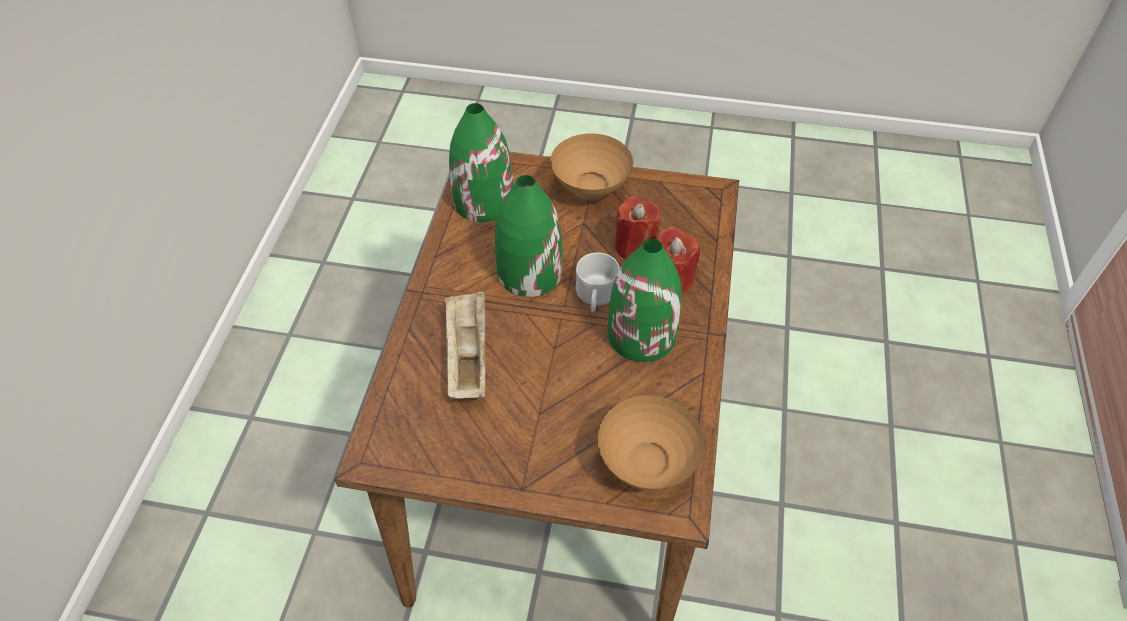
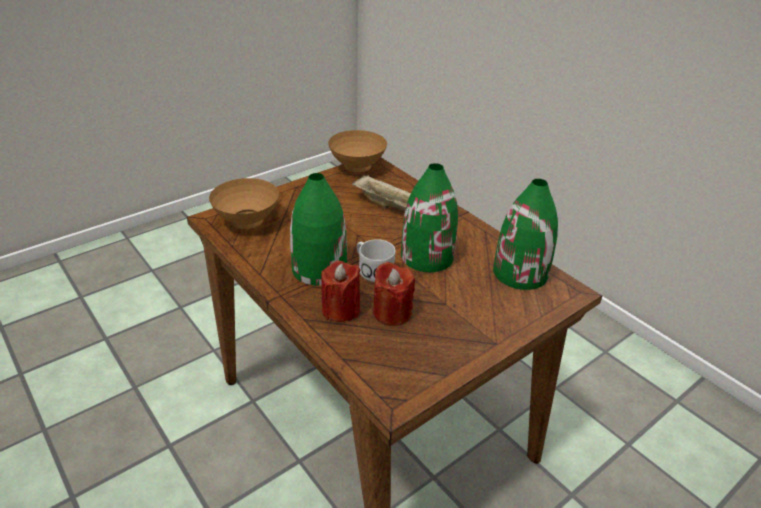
camera: 130 degrees right, 15 degrees down
(590, 190) = (477, 328): brown bowl -> brown bowl (356, 167)

